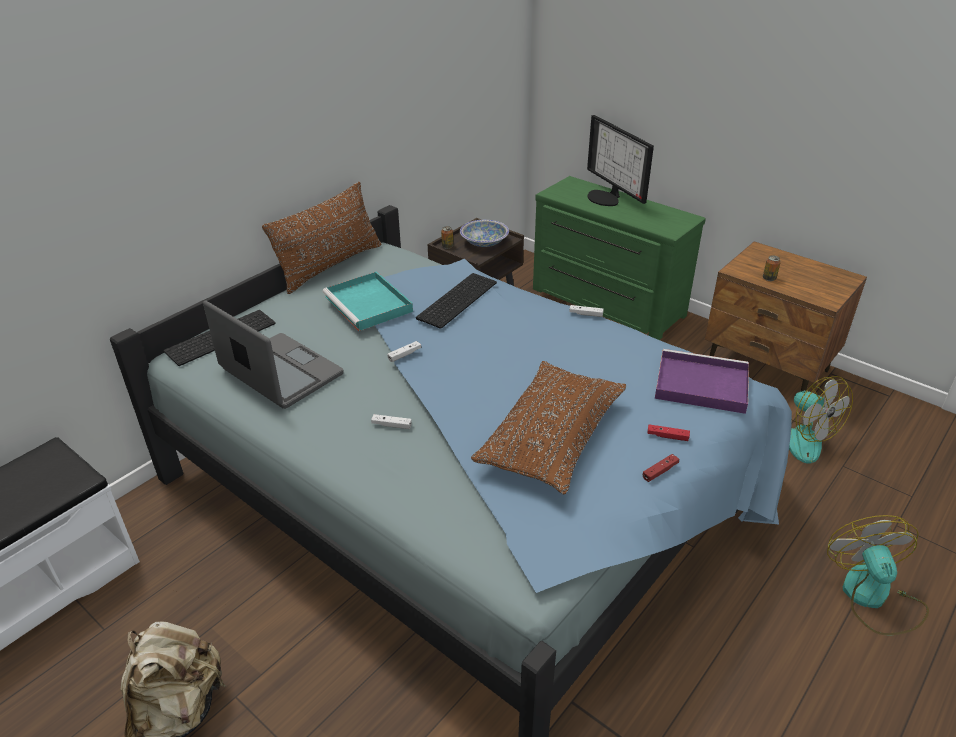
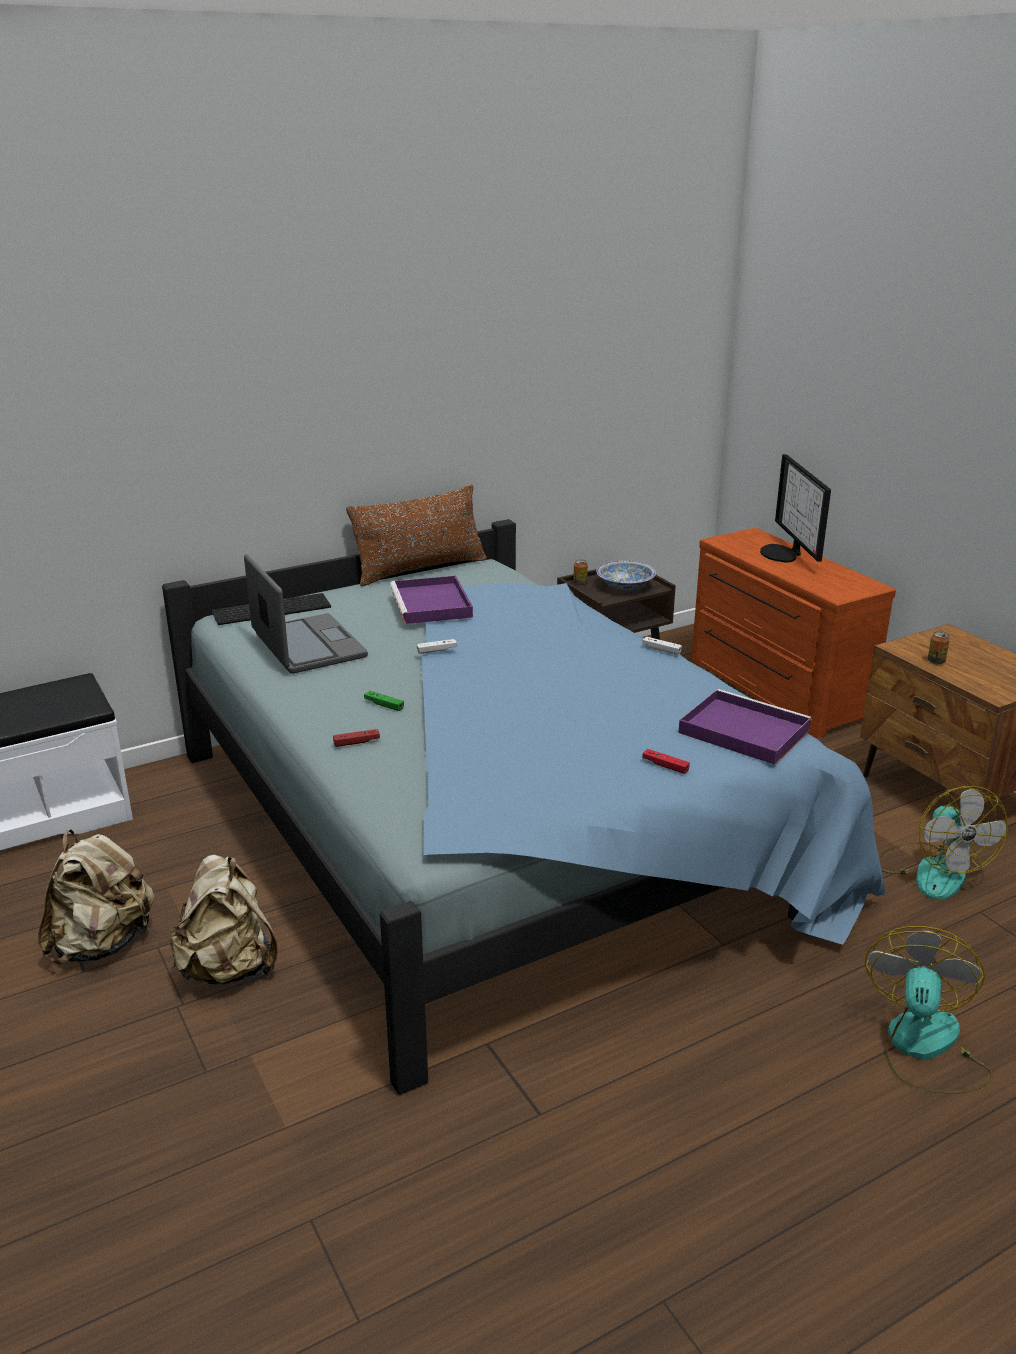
camera: 20 degrees right, 10 degrees down
(314, 698) = (229, 968): none -> beige backpack
(369, 305) = (432, 605): turquoise tray -> purple tray
(391, 425) = (384, 705): white game controller -> green game controller
(456, 299) = (527, 614): keyboard -> none
(551, 438) = (536, 743): brown pillow -> none
(605, 303) = (773, 690): green dresser -> brown dresser
(660, 471) = (631, 792): red game controller -> red game controller (356, 742)

